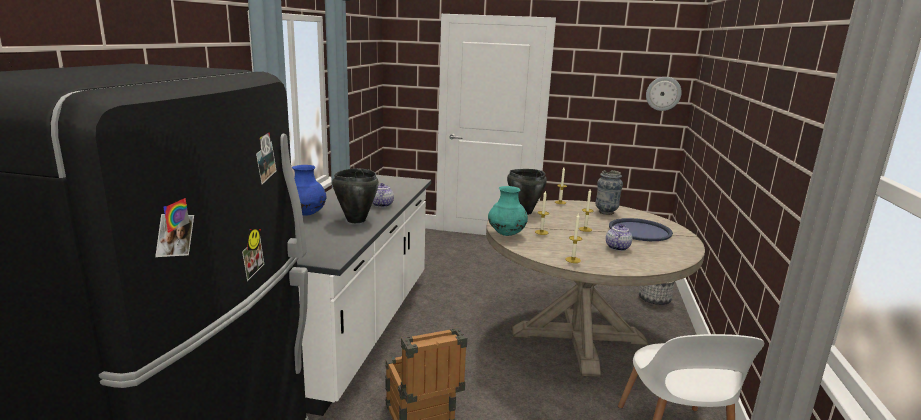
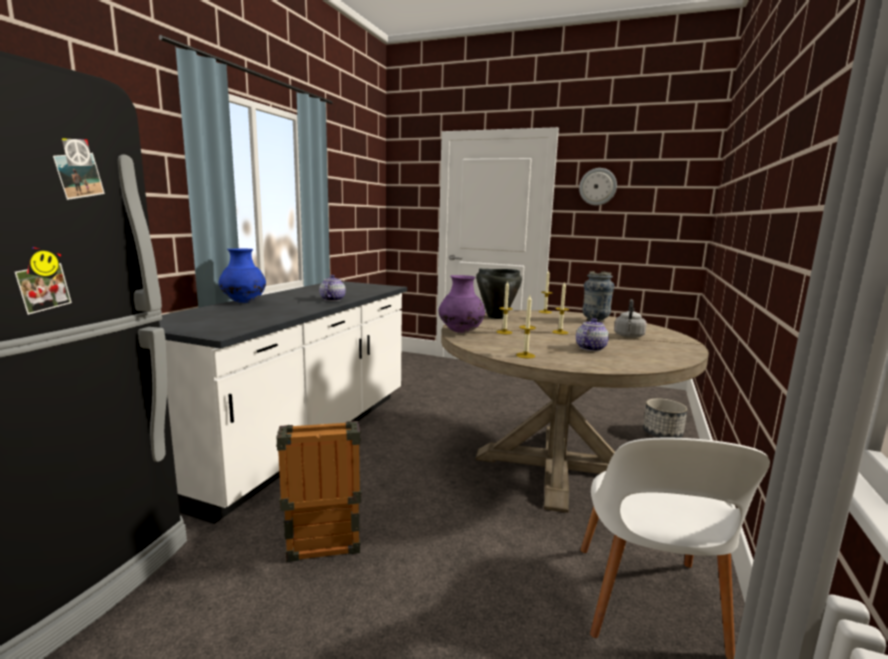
camera: 10 degrees right, 5 degrees down
(355, 220) = (290, 308): black cooking pot -> none
(506, 234) = (461, 332): turquoise vase -> purple vase
(640, 231) = (628, 336): blue tray -> grey kettle
(663, 93) = (680, 204): wall clock -> wall clock (597, 186)

